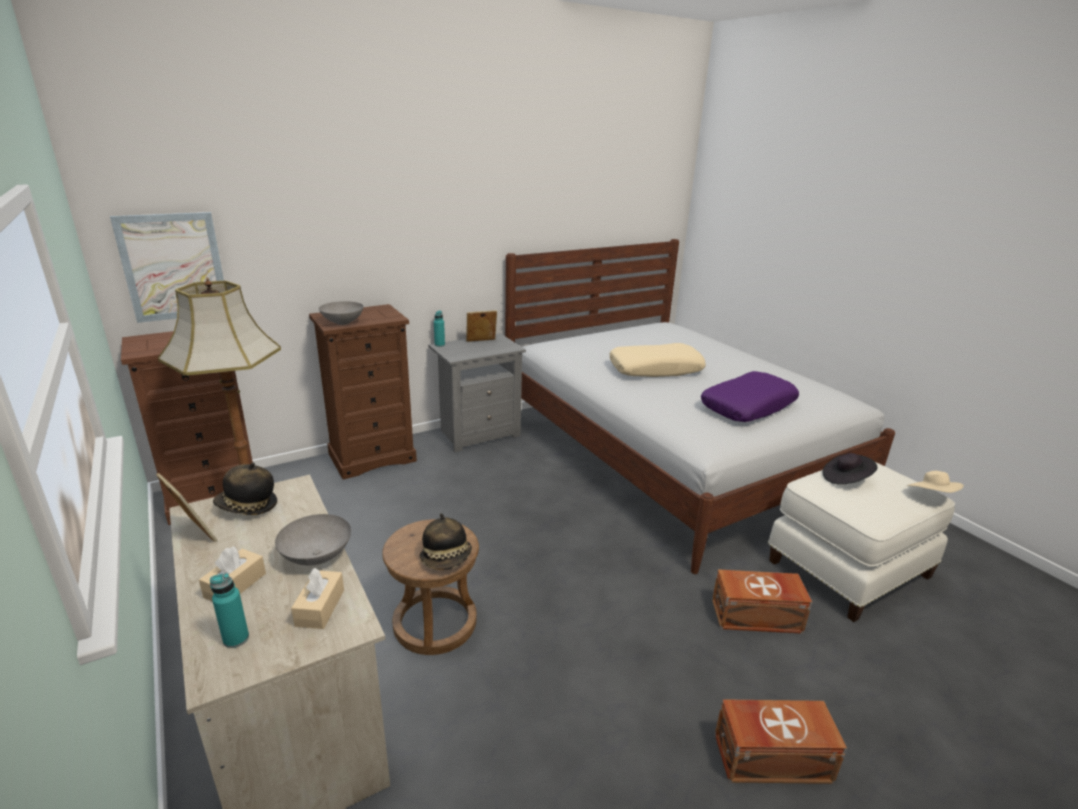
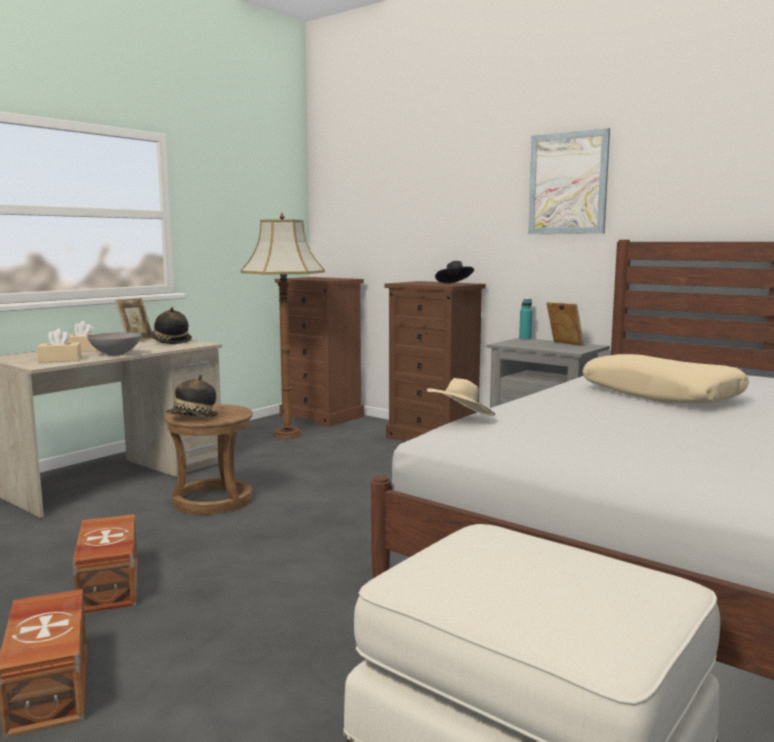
camera: 70 degrees right, 15 degrees down
(173, 267) = (346, 229): picture -> picture (567, 183)
(236, 639) = (33, 355): turquoise bottle -> none
(342, 323) = (410, 283): grey bowl -> none
(747, 406) = (627, 437): purple pillow -> none
(757, 617) = (309, 668): brown storage box -> brown storage box (107, 585)
(846, 479) = (540, 554): black hat -> black hat (455, 284)
(931, 496) = (582, 642): beige hat -> beige hat (460, 418)

